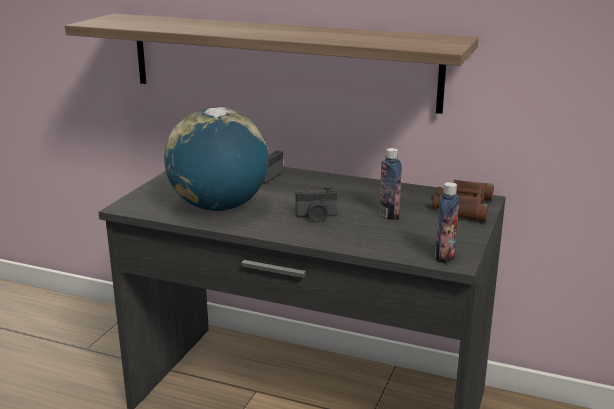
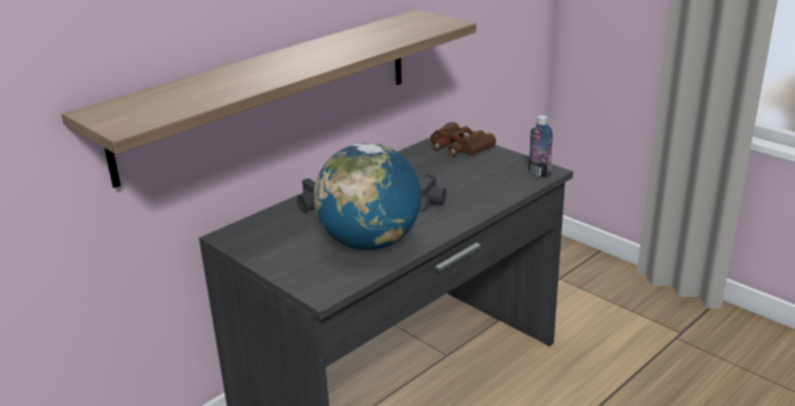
camera: 65 degrees left, 5 degrees up
(389, 215) = (451, 175): bottle -> none

